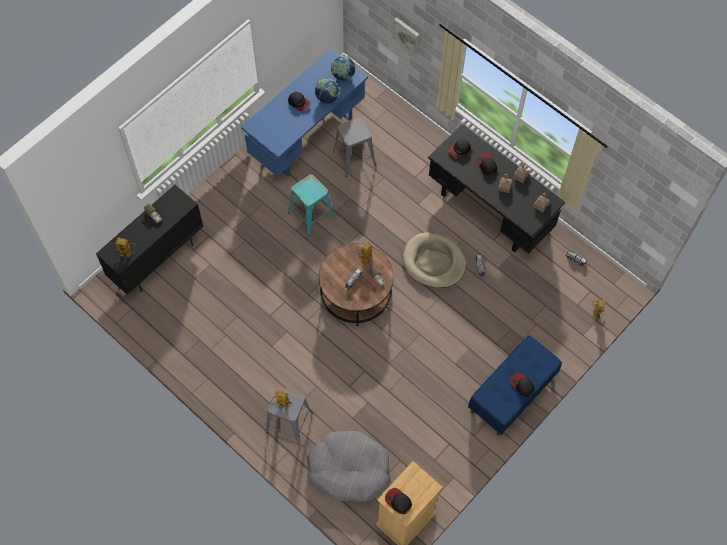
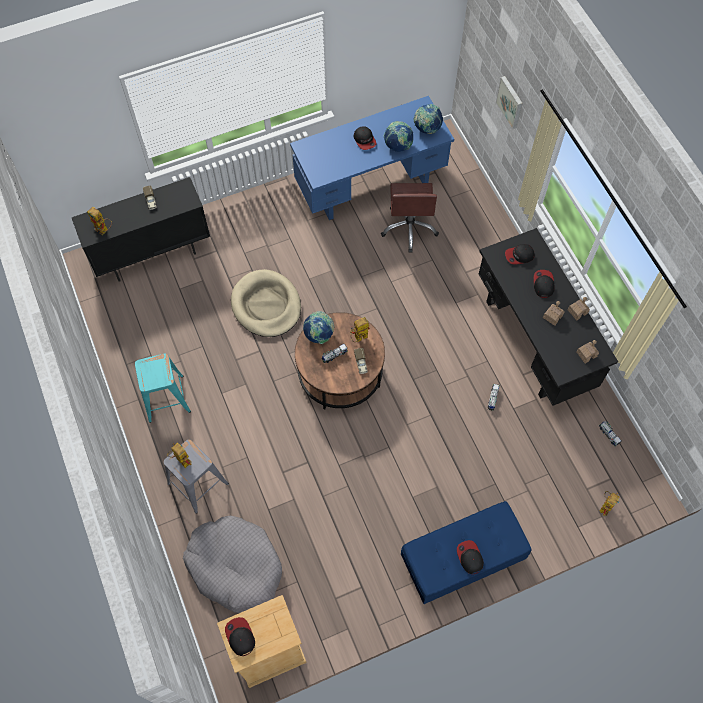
camera: 25 degrees right, 0 degrees up
(311, 215) = (333, 270): turquoise stool -> turquoise stool (165, 398)
(334, 269) = (319, 335): none -> globe
(354, 158) = (409, 228): grey stool -> brown office chair
(434, 262) = (443, 373): beige dog bed -> beige dog bed (266, 305)

